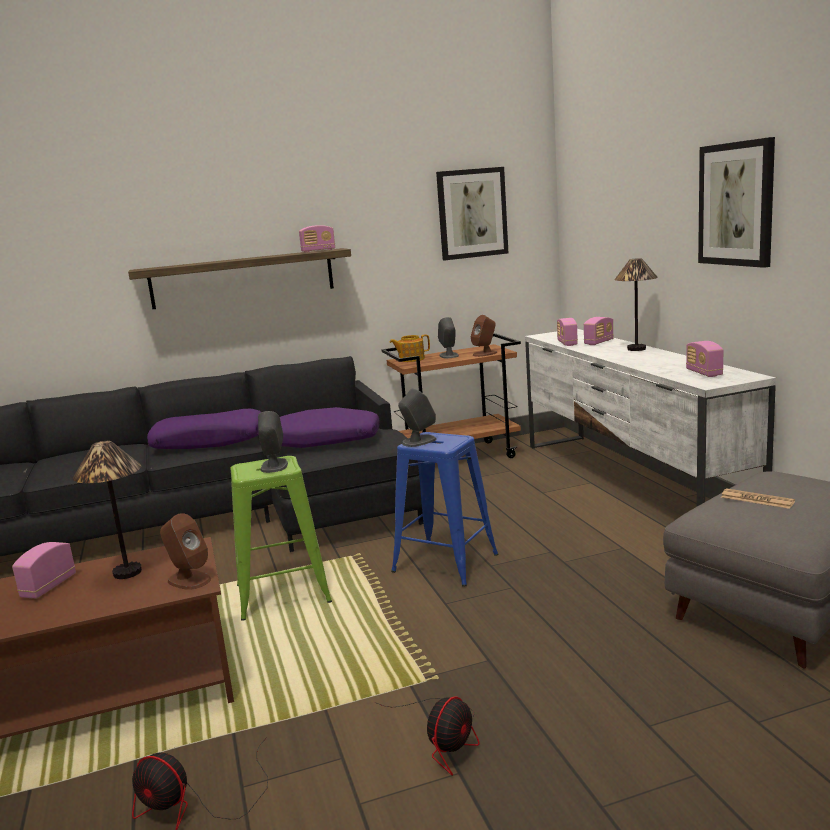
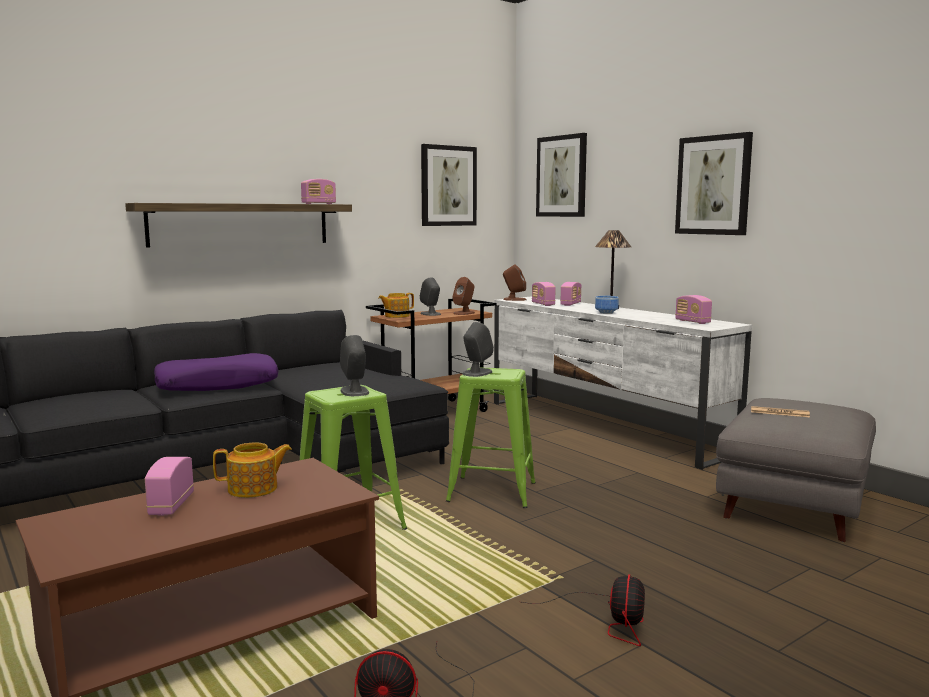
camera: 20 degrees left, 5 degrees down
(127, 573) = (254, 489): table lamp -> teapot
(188, 580) = (333, 490): brown speaker -> brown speaker (514, 299)
(322, 442) = (346, 384): purple pillow -> none
(444, 563) = (491, 492): blue stool -> green stool
(596, 193) = (562, 176): none -> picture
(621, 357) = (606, 312): none -> bowl

